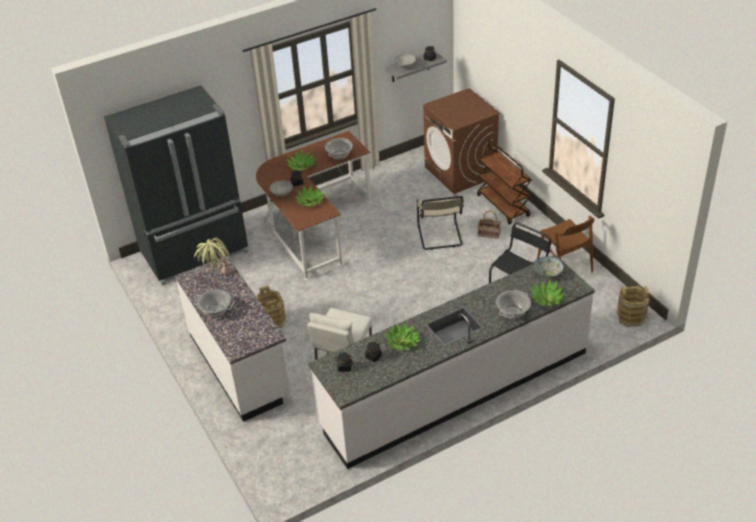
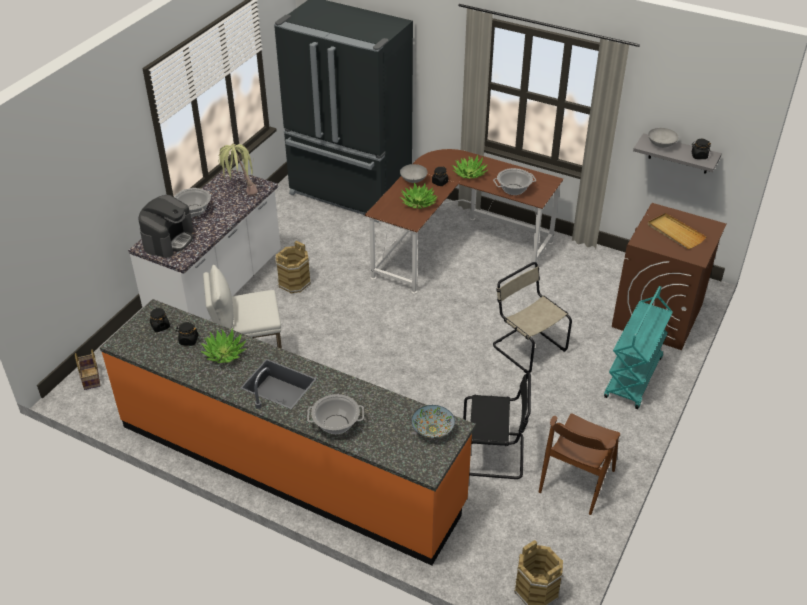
camera: 55 degrees right, 0 degrees up
(240, 335) = (168, 240): none -> coffee machine
(440, 236) = (527, 347): beige chair -> beige chair turned 90 degrees clockwise
(455, 388) = (289, 464): white counter -> orange counter
(460, 109) = (675, 233): none -> beige tray
(489, 233) = (571, 386): basket -> basket (91, 378)
(503, 206) = (633, 378): brown cart -> turquoise cart
(547, 299) = (383, 447): potted plant -> none

